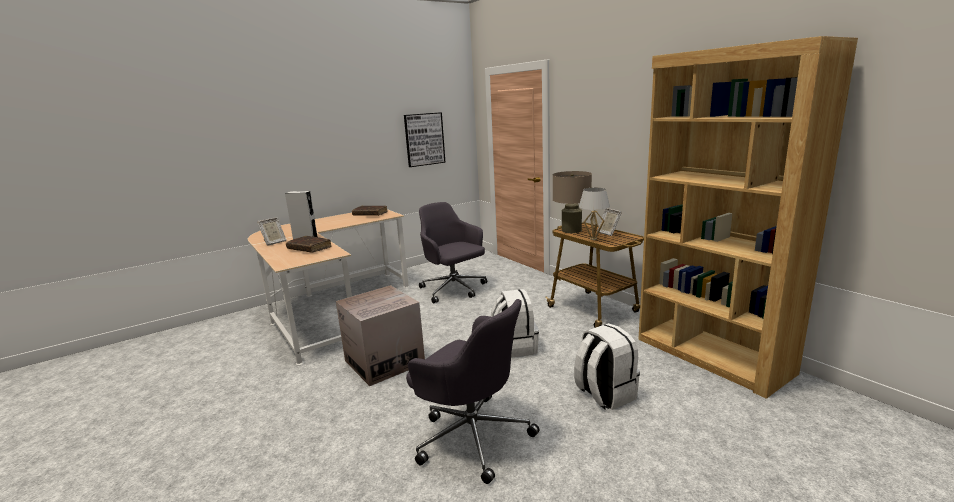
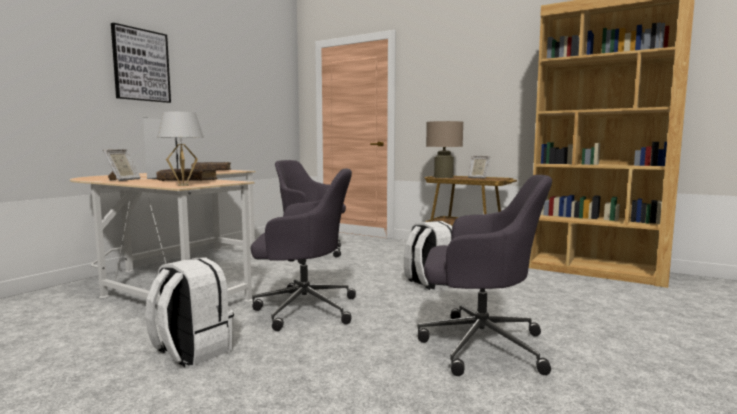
camera: 25 degrees left, 10 degrees down
(384, 362) = (303, 308): cardboard box -> grey office chair
(424, 139) = (256, 103): picture -> picture (141, 65)
(593, 239) = (474, 179): white table lamp -> white table lamp (183, 185)
(604, 394) = (553, 301): white backpack -> white backpack (191, 352)

